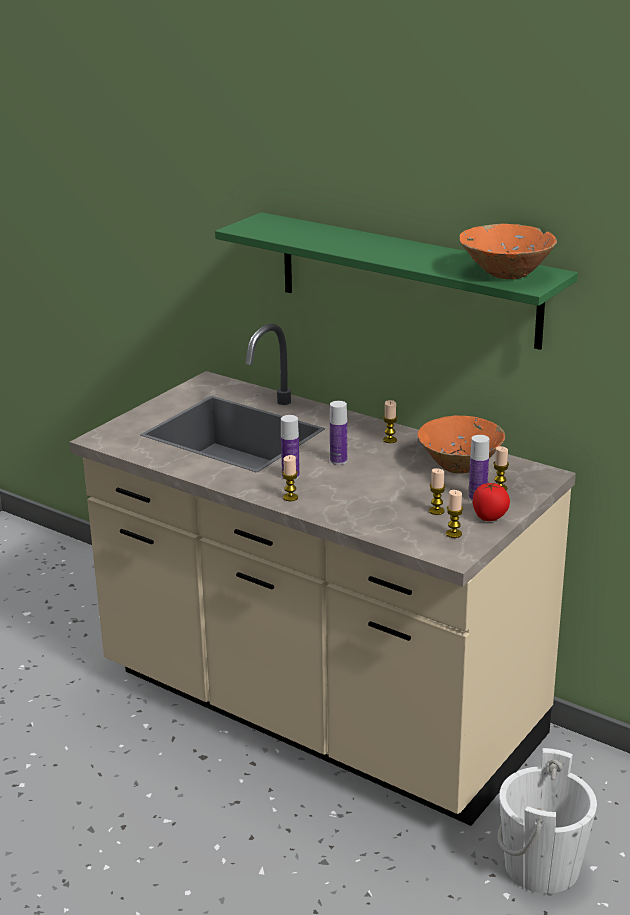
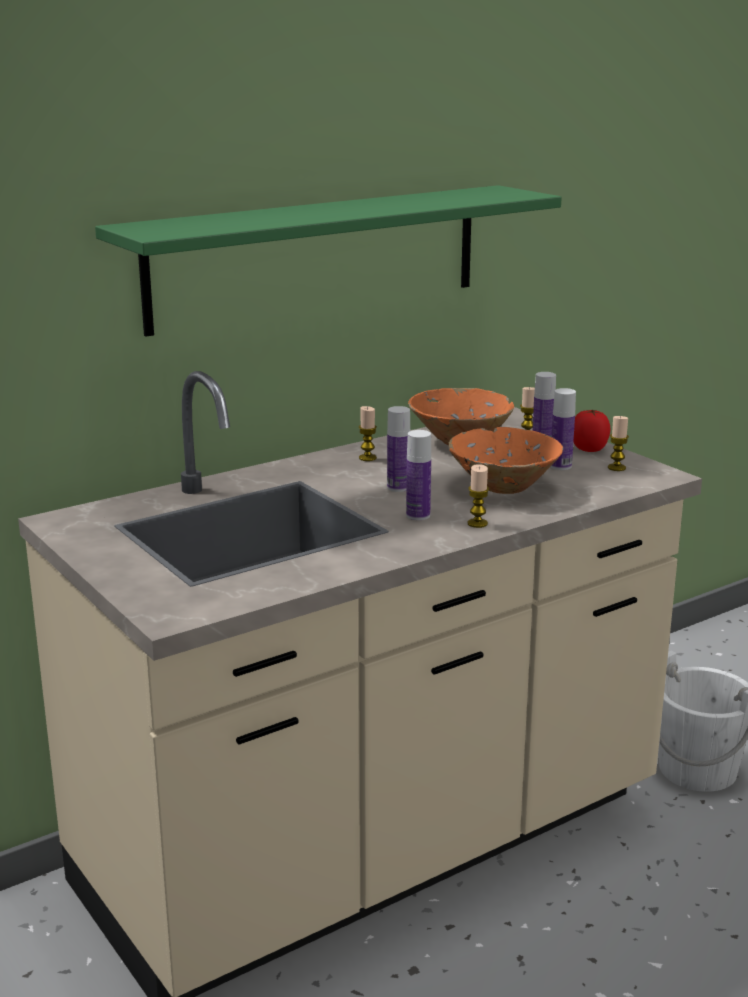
camera: 70 degrees left, 5 degrees down
(436, 511) = (560, 466): candle -> bottle
(506, 273) = (481, 195): orange bowl -> orange bowl (504, 487)

